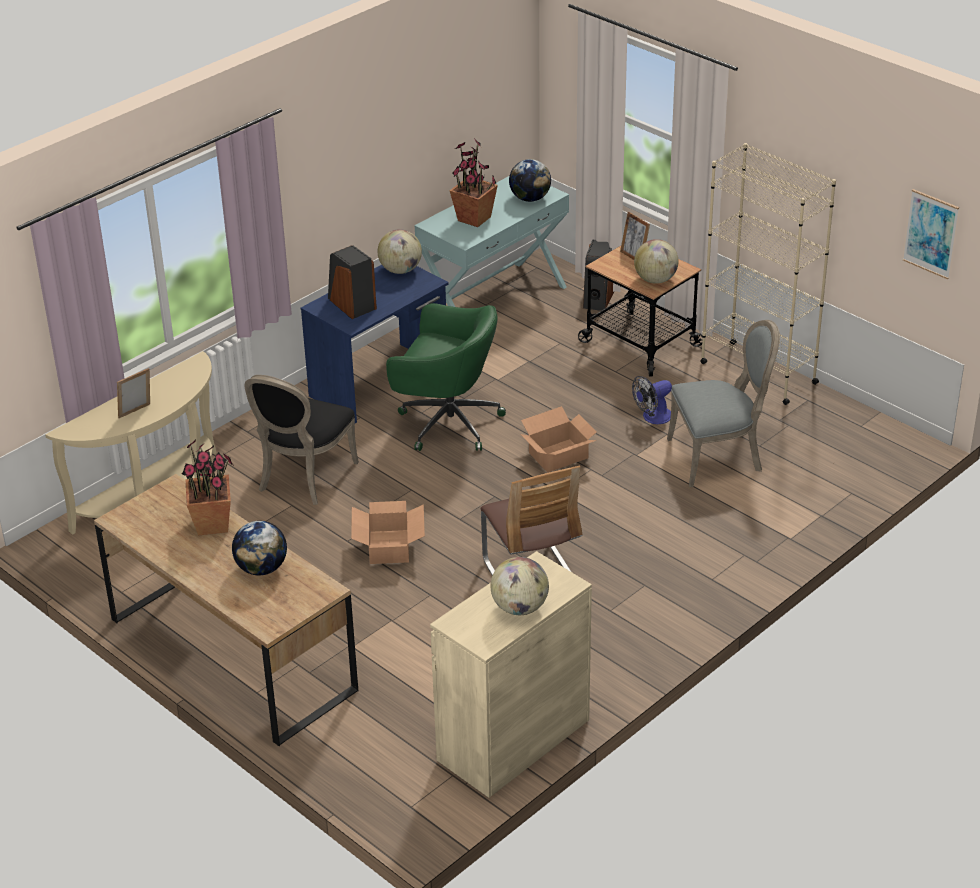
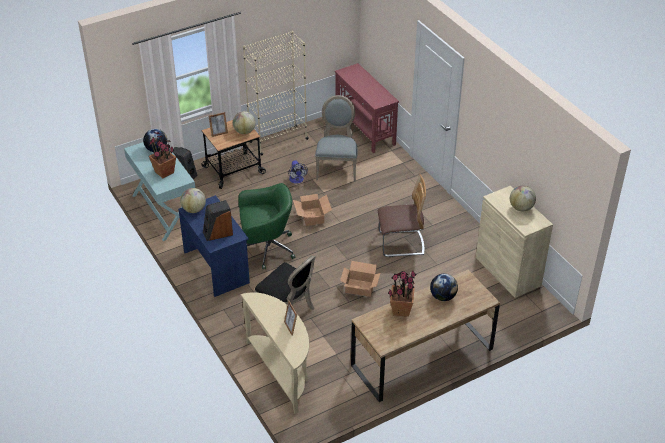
camera: 75 degrees left, 5 degrees up
(447, 423) = (266, 249): green office chair -> green office chair turned 45 degrees clockwise
(866, 469) = (365, 130): none -> red console table
(931, 234) = (338, 23): picture -> none

